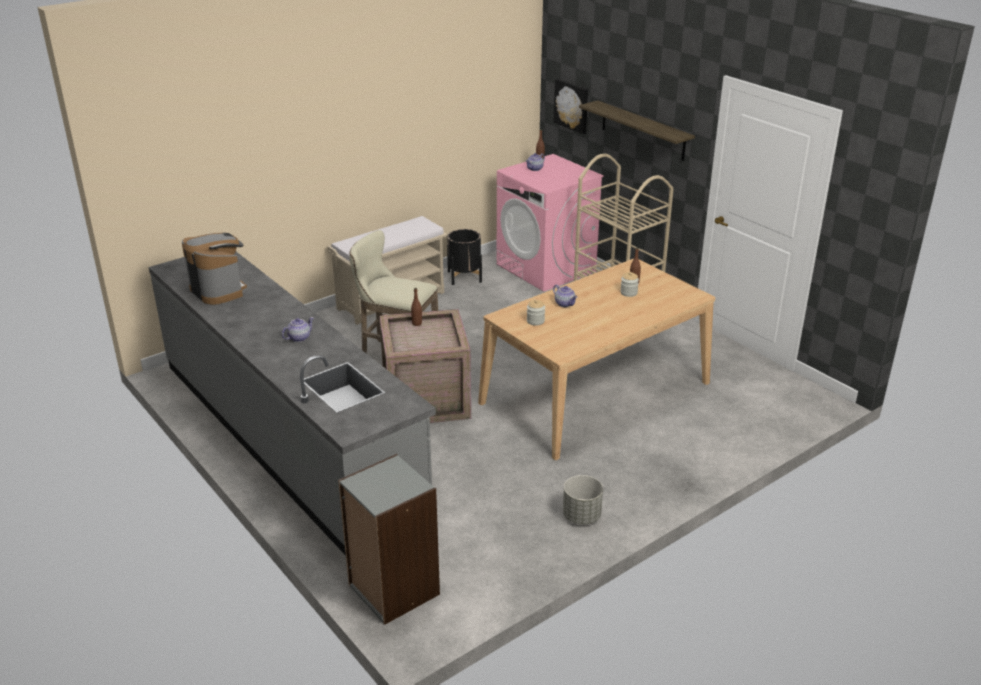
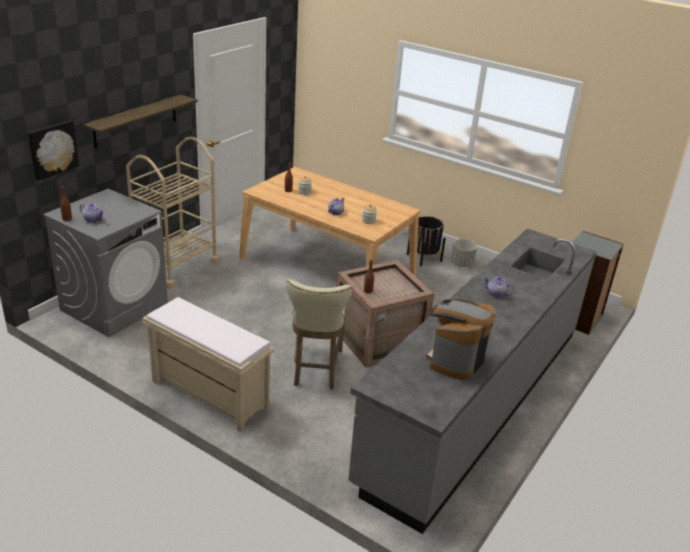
camera: 110 degrees left, 0 degrees up
(464, 277) = (142, 354): black planter -> black planter (424, 257)
(546, 268) = (115, 306): pink washing machine -> grey washing machine

